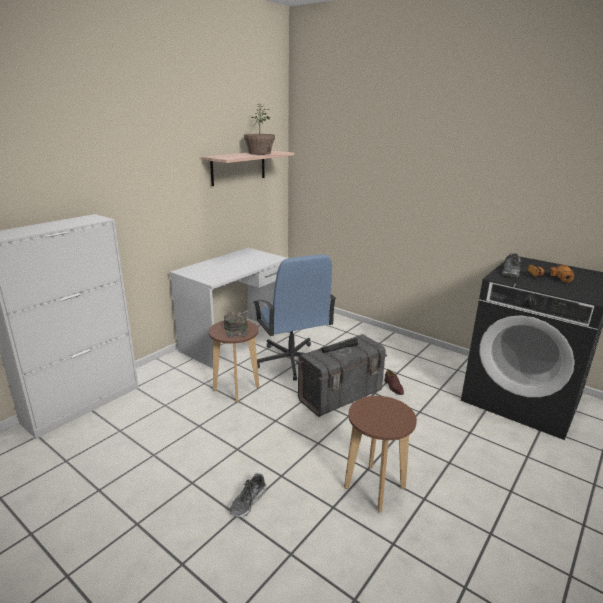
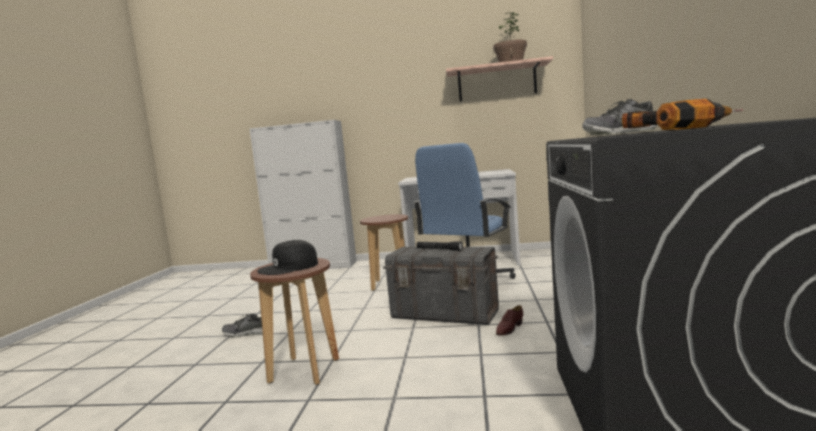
camera: 60 degrees right, 15 degrees down
(236, 329) = (385, 218): green cap -> none
(384, 415) = (289, 267): none -> black cap

